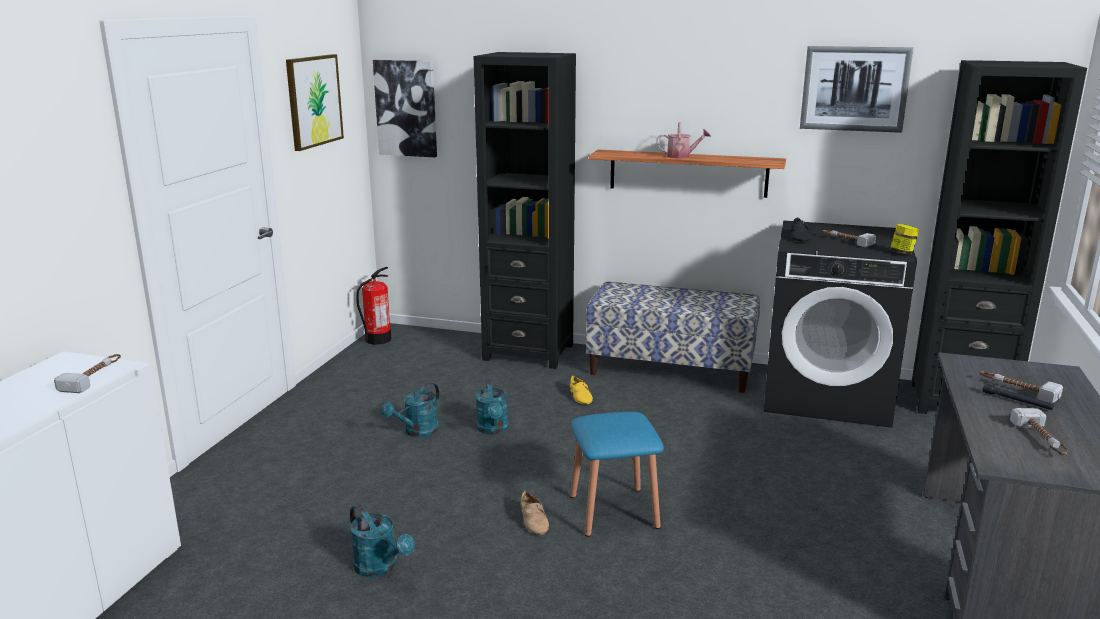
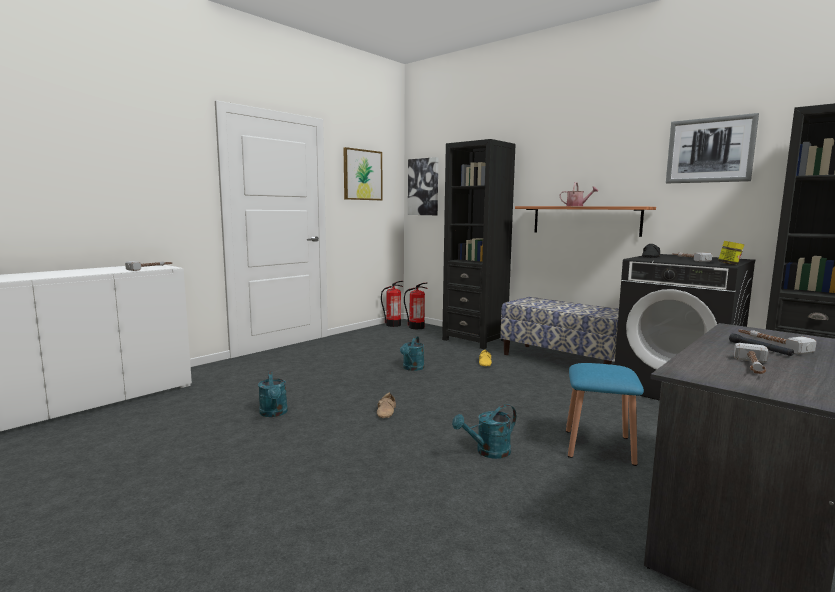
camera: 25 degrees right, 10 degrees down
(417, 432) = (367, 362): turquoise watering can -> turquoise watering can (488, 452)
(419, 339) = (416, 327): none -> fire extinguisher
(613, 511) = (443, 417): blue stool -> blue stool (599, 446)

